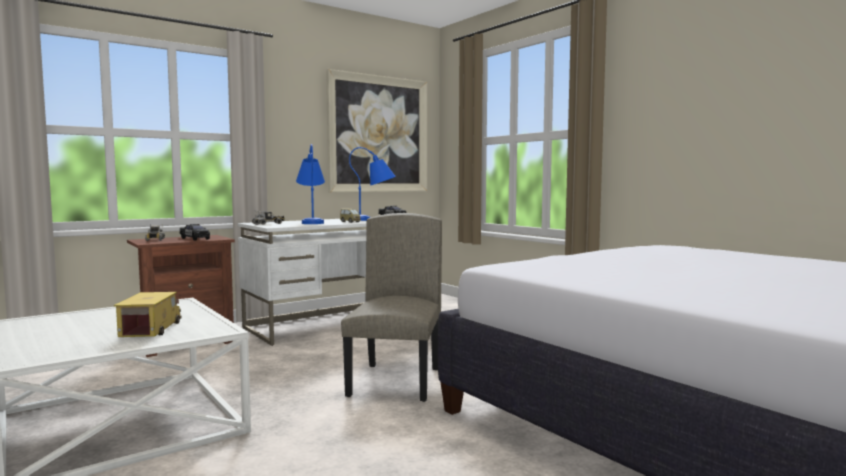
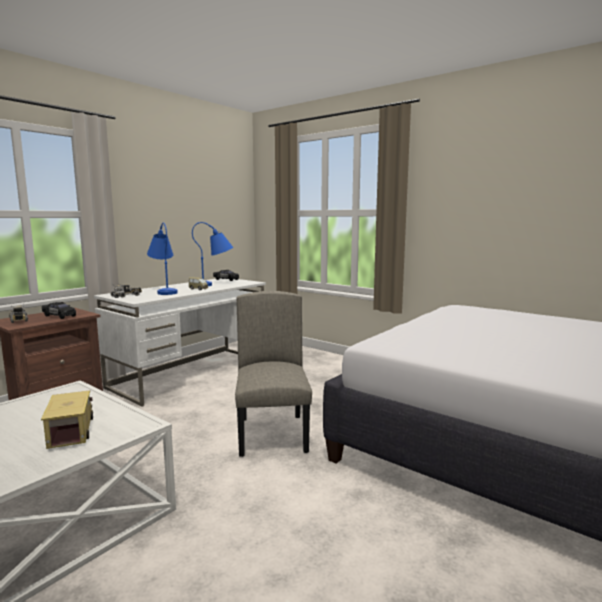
camera: 15 degrees left, 5 degrees up
(378, 134) = (207, 206): picture -> none

